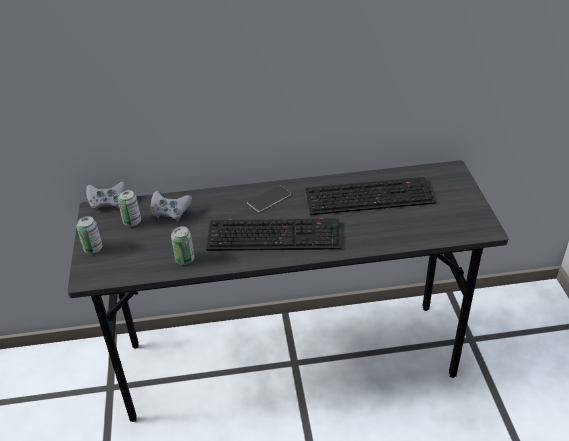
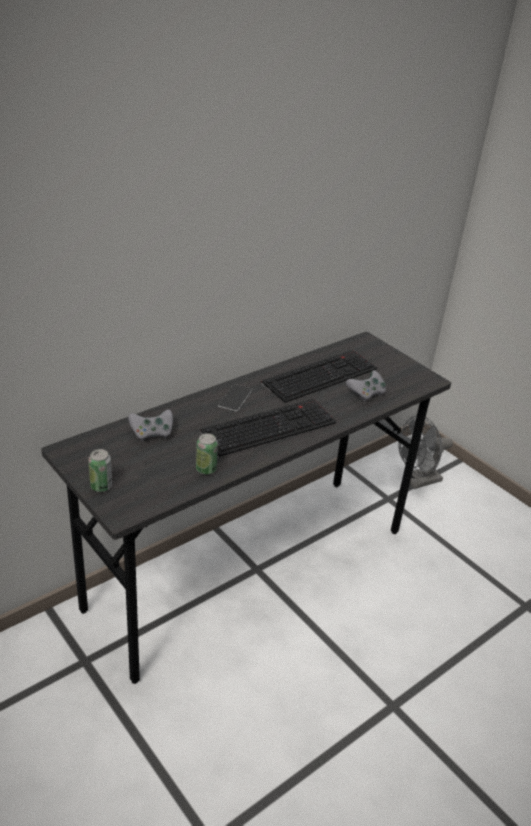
camera: 35 degrees left, 5 degrees down
(108, 203) = (74, 441): grey game controller -> grey game controller (366, 394)
(132, 222) = (119, 451): can -> none
(516, 331) = (417, 481): none -> grey fan

